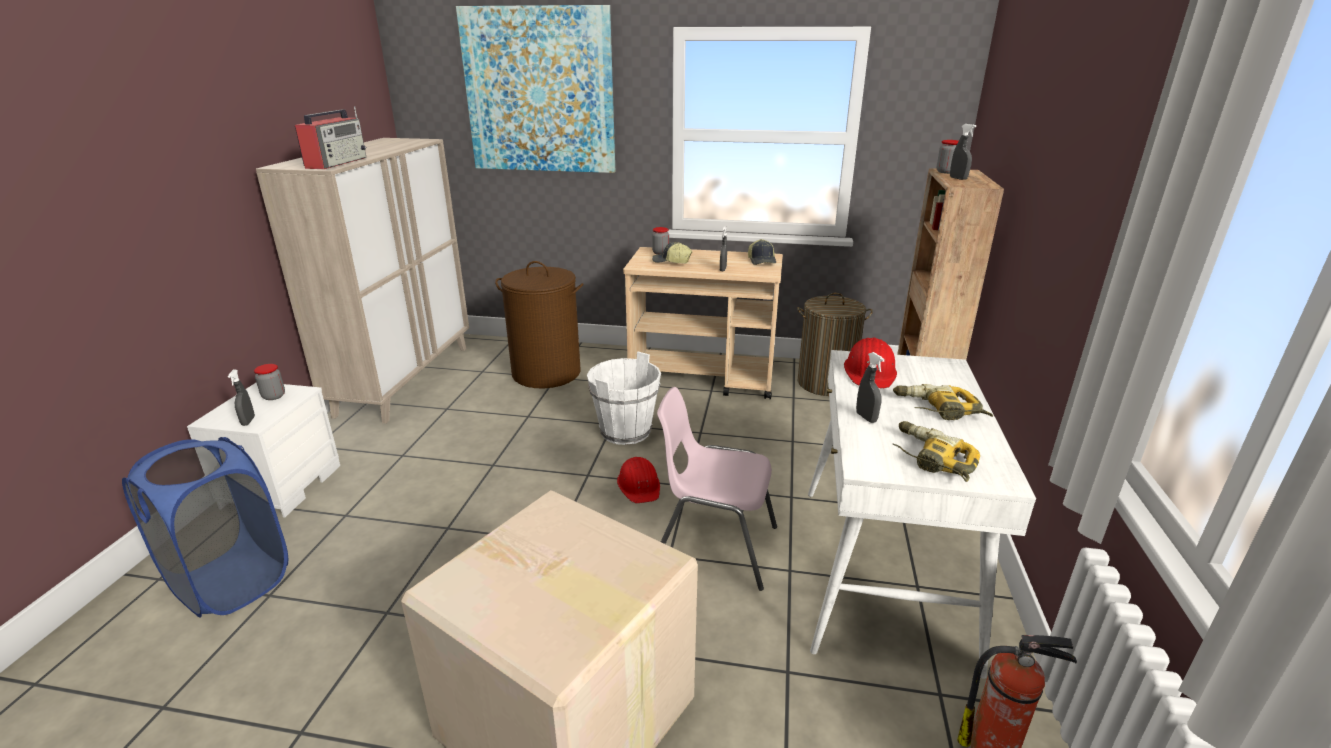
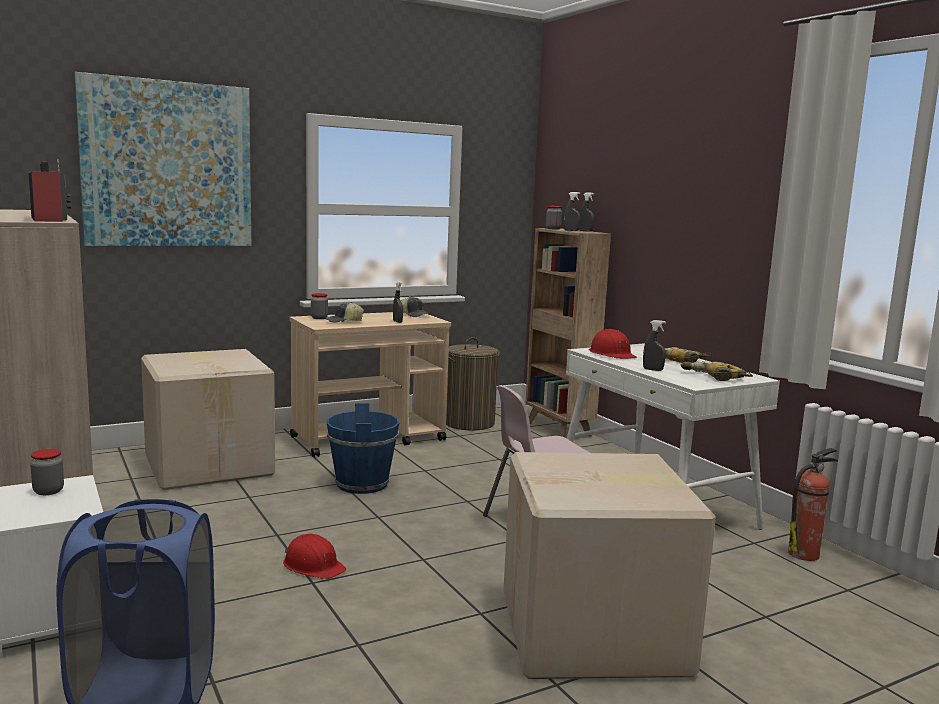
camera: 40 degrees left, 15 degrees down
(248, 421) = (67, 511): grey spray bottle -> grey spray bottle (585, 231)
(546, 373) = (210, 465): brown laundry basket -> cardboard box
(626, 432) = (362, 484): white bucket -> blue bucket
(639, 485) = (431, 511): red hard hat -> red hard hat (313, 566)

